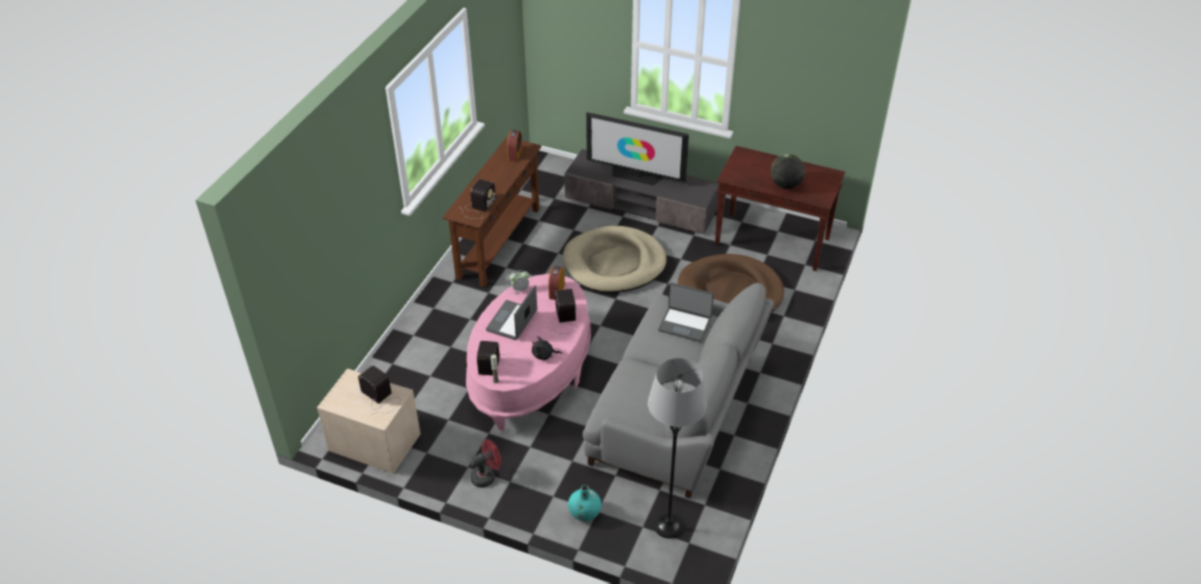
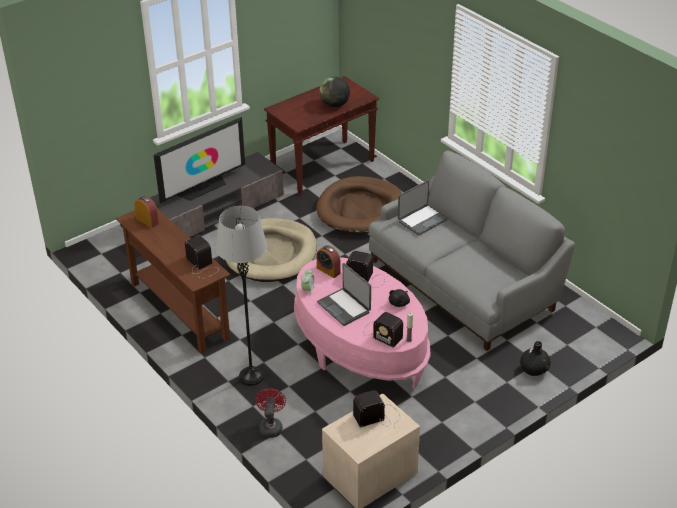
camera: 60 degrees left, 5 degrees down
(486, 476) = (460, 413): red fan -> red fan (271, 426)
(585, 512) = (534, 370): turquoise vase -> black vase
(668, 526) = (574, 331): grey floor lamp -> grey floor lamp (251, 376)

